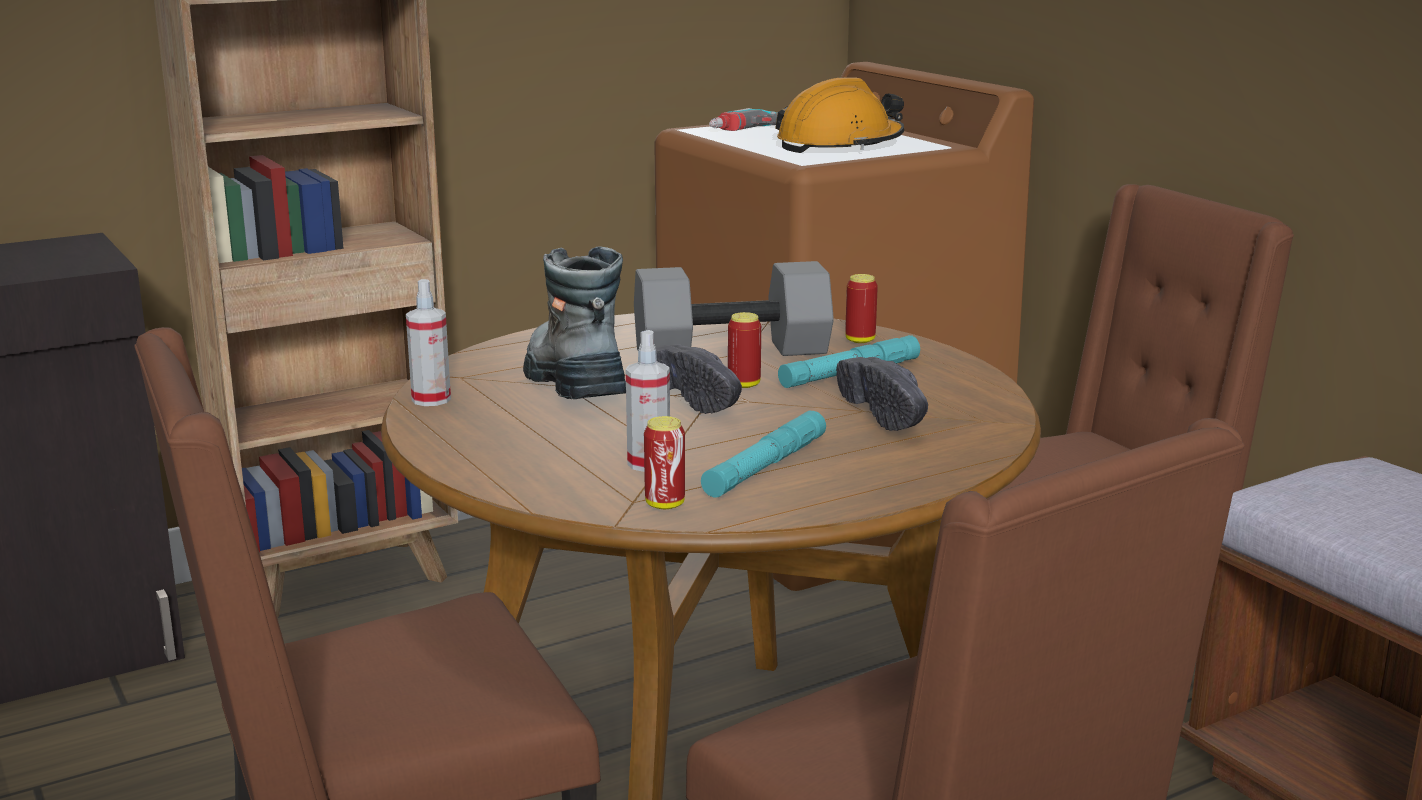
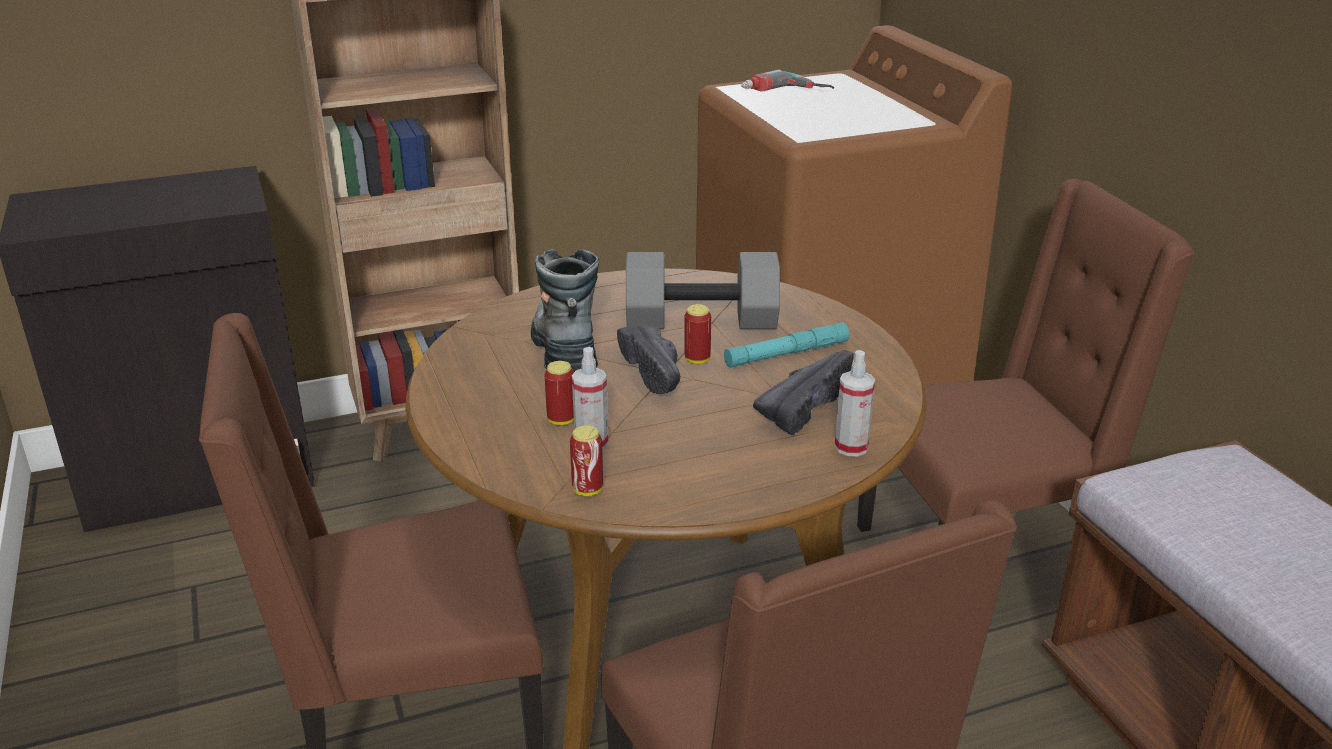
camera: 10 degrees right, 10 degrees up
(431, 399) = (452, 356): spray bottle -> spray bottle (851, 447)
(765, 466) = (680, 455): turquoise flashlight -> none
(840, 145) = (842, 116): orange hard hat -> none
(860, 340) = (809, 315): can -> can (561, 420)
(893, 415) = (802, 406): black shoe -> black shoe turned 135 degrees counterclockwise

